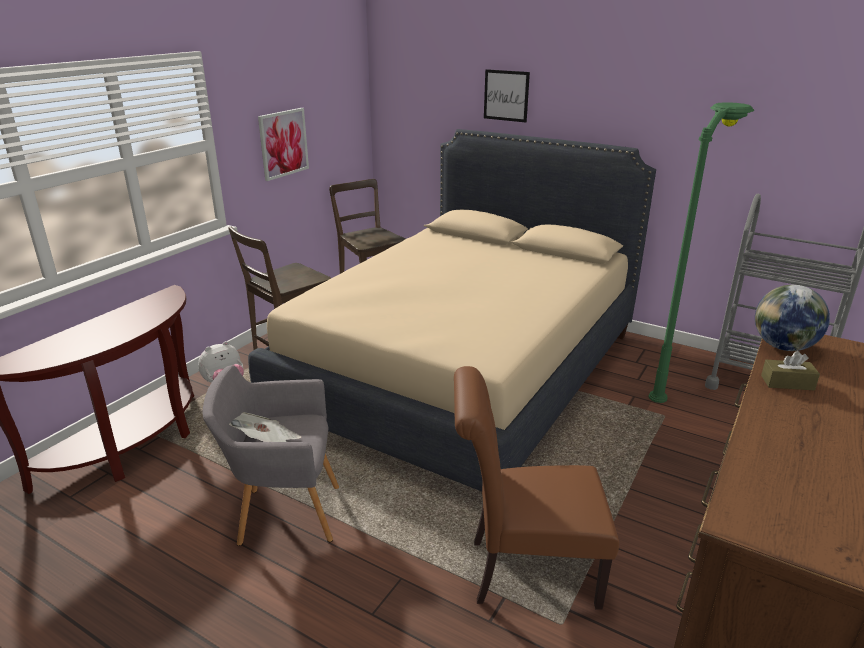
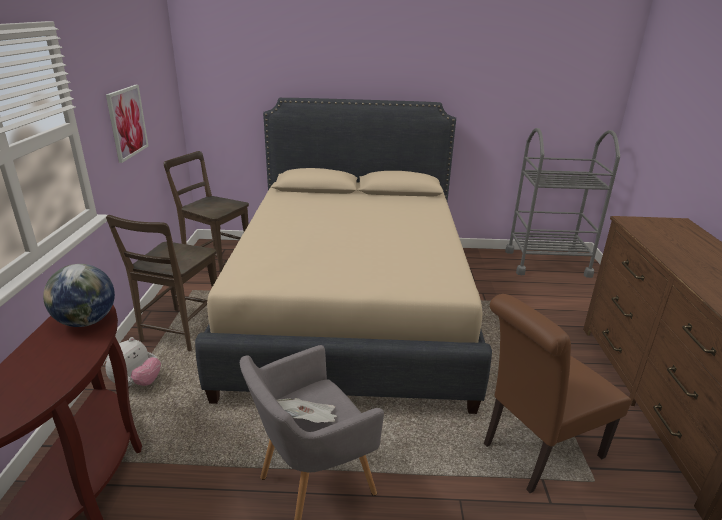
camera: 30 degrees left, 0 degrees up
(506, 95) = (321, 65): picture -> none
(675, 374) = (492, 270): green floor lamp -> none
(783, 347) = (641, 230): globe -> globe (86, 322)
(787, 383) = (675, 253): brown tissue box -> none

